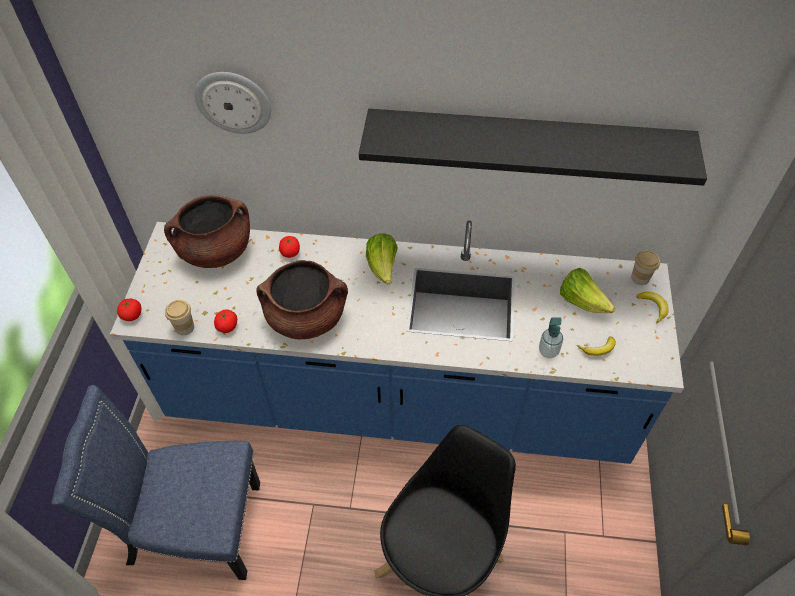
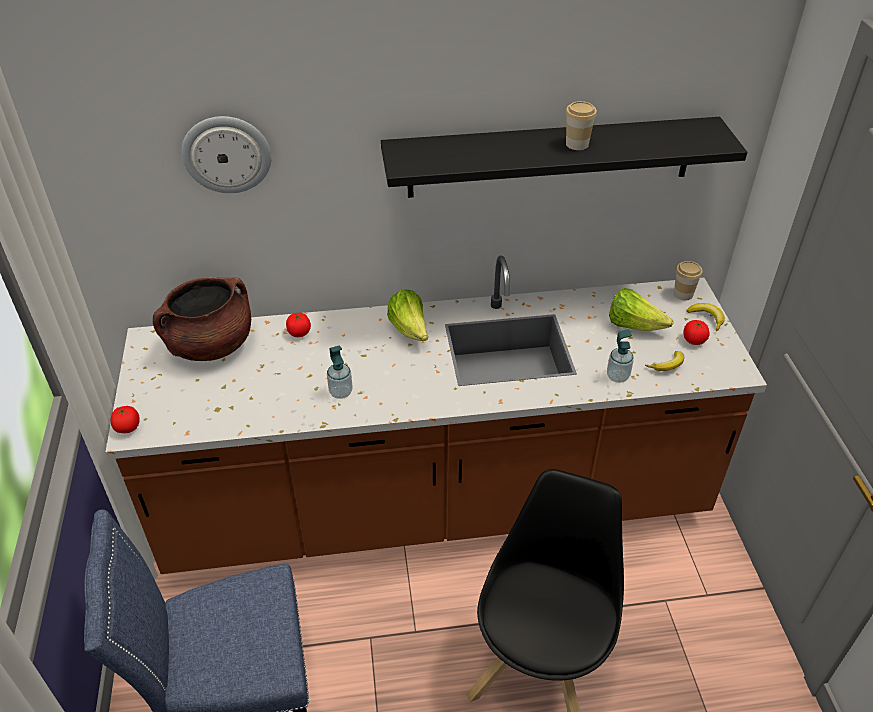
camera: 15 degrees left, 10 degrees down
(185, 327) = (198, 428): cup -> cup (577, 144)
(227, 326) = (250, 418): tomato -> tomato (693, 340)
(307, 317) = (341, 392): brown cooking pot -> soap dispenser
(398, 400) = (436, 504): blue counter -> brown counter

